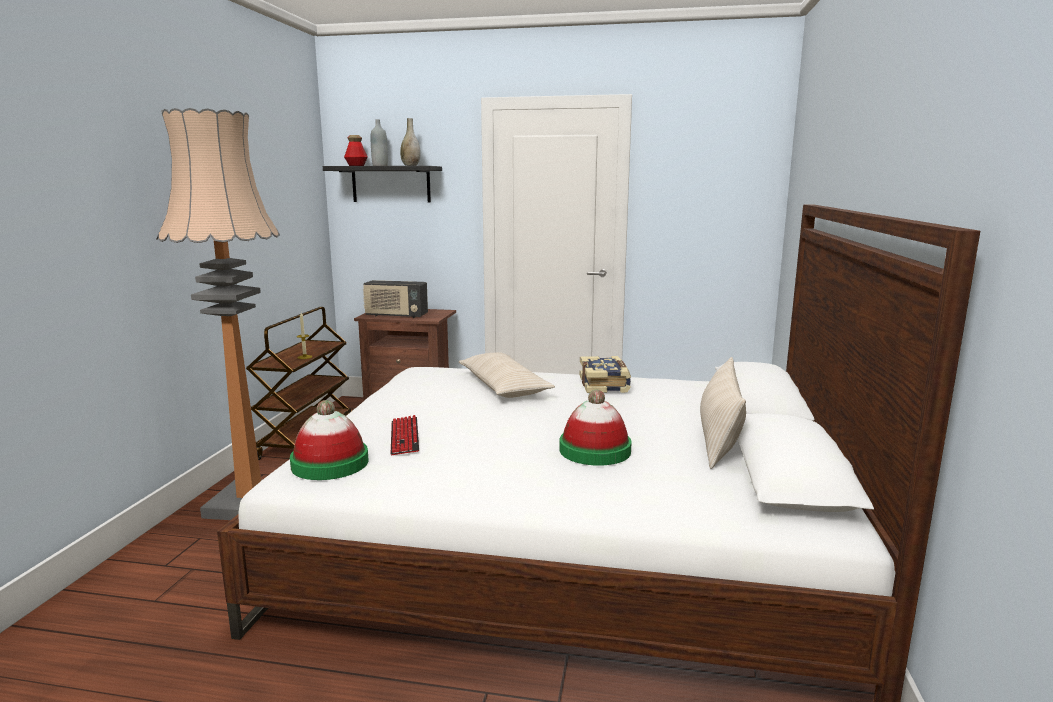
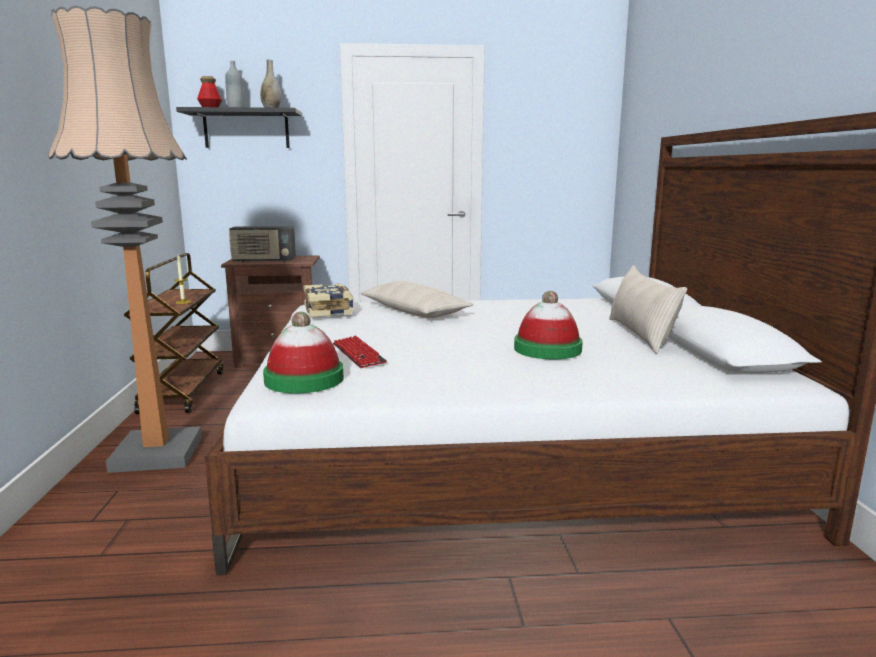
camera: 15 degrees left, 0 degrees up
(605, 385) = (504, 305): book -> book (329, 310)

